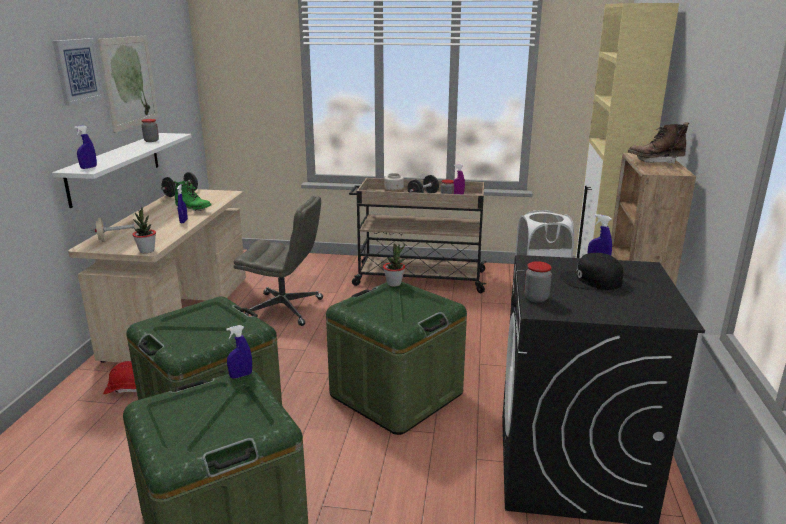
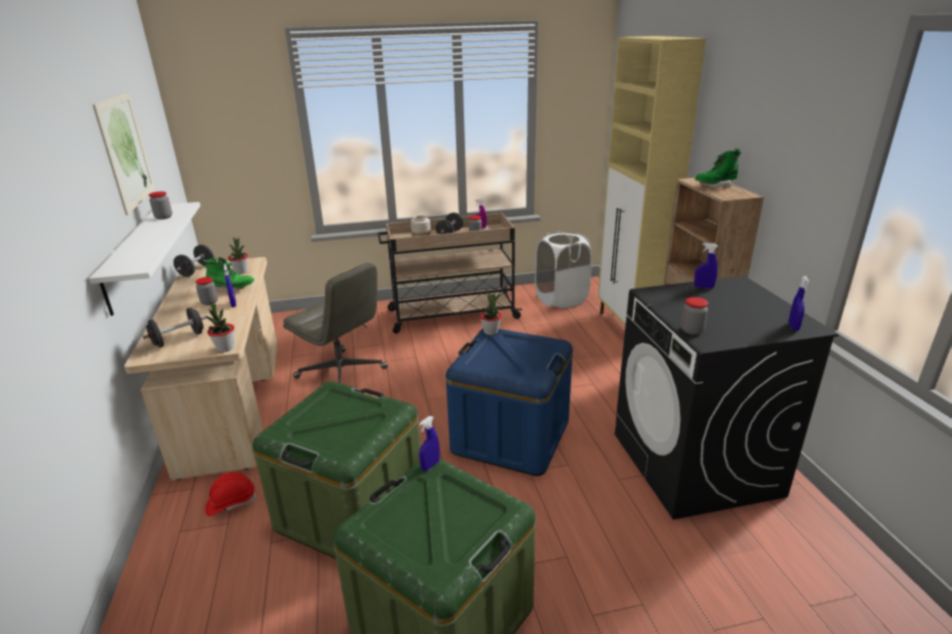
camera: 20 degrees left, 5 degrees up
(77, 71) = (84, 148): picture -> none
(88, 167) = (131, 265): blue spray bottle -> blue spray bottle (793, 326)
(121, 239) = (179, 339): beige dumbbell -> black dumbbell
(168, 217) = (209, 302): none -> jar
(212, 199) = (241, 272): none -> potted plant
(284, 309) = (342, 373): grey office chair -> grey office chair turned 45 degrees clockwise
(396, 394) = (511, 436): green storage box -> blue storage box
(591, 280) = (715, 304): black cap -> none
(655, 162) = (715, 186): brown boot -> green boot

